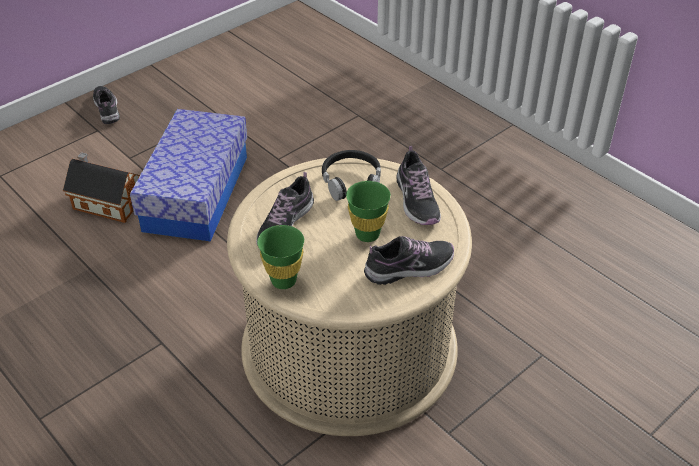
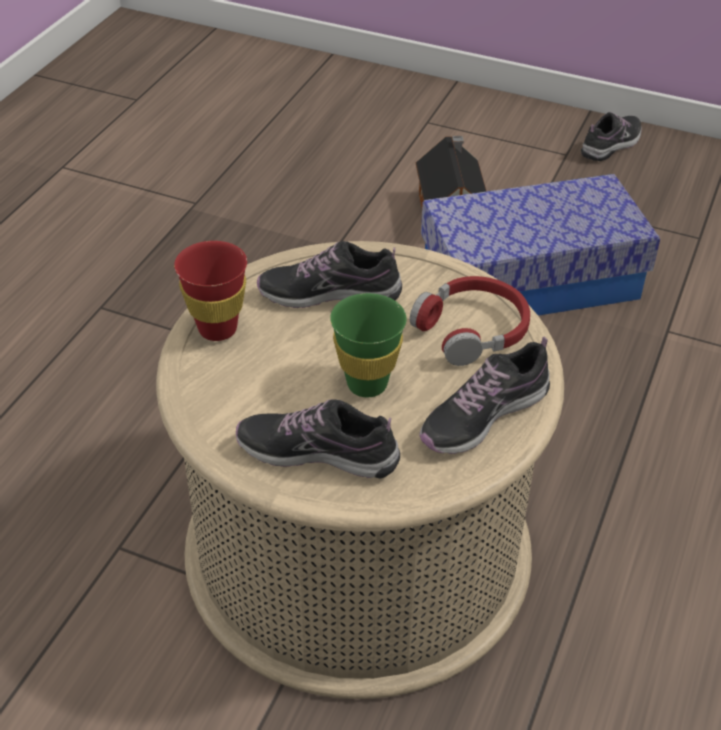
camera: 65 degrees right, 0 degrees up
(283, 280) = (217, 329): green cup -> red cup
(351, 181) = (472, 329): black headphones -> red headphones
(409, 268) = (318, 453): shoe -> shoe turned 150 degrees clockwise

